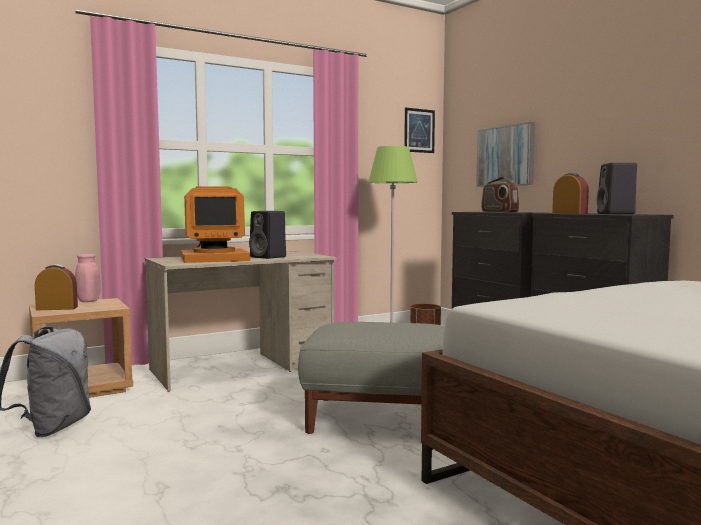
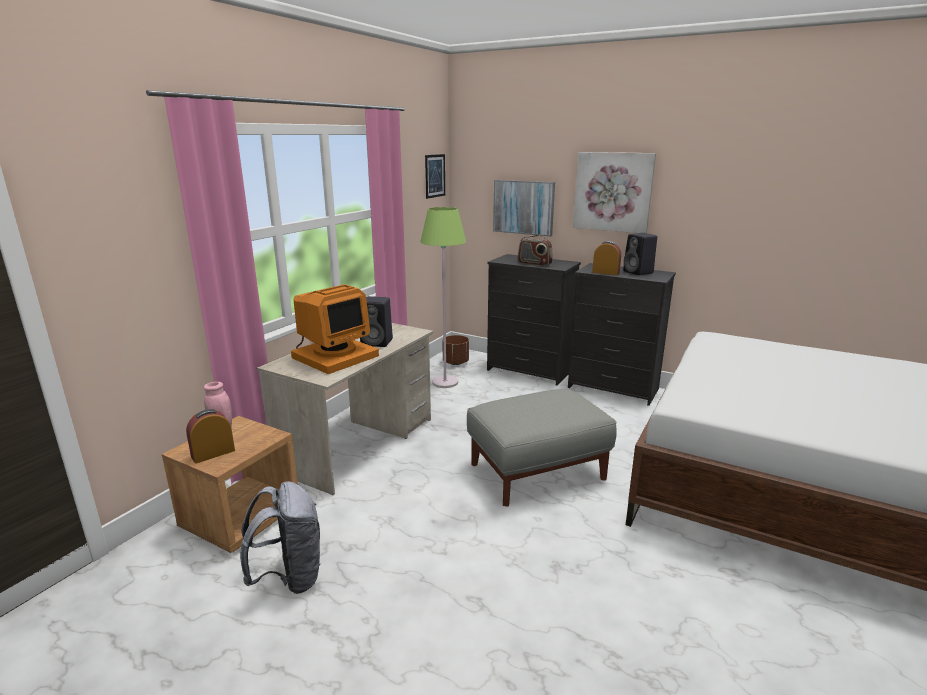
camera: 30 degrees left, 15 degrees up
(594, 121) = (613, 192): none -> picture

